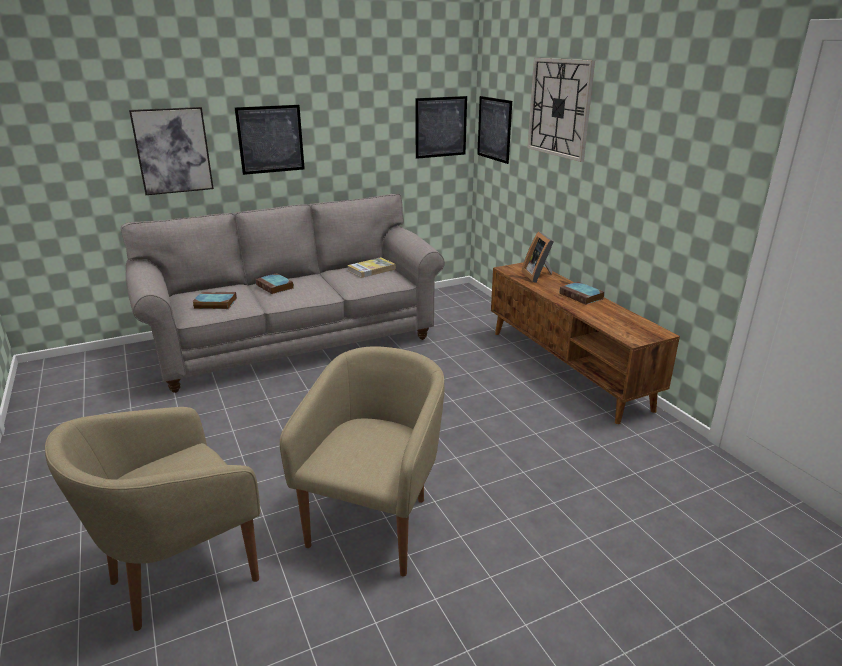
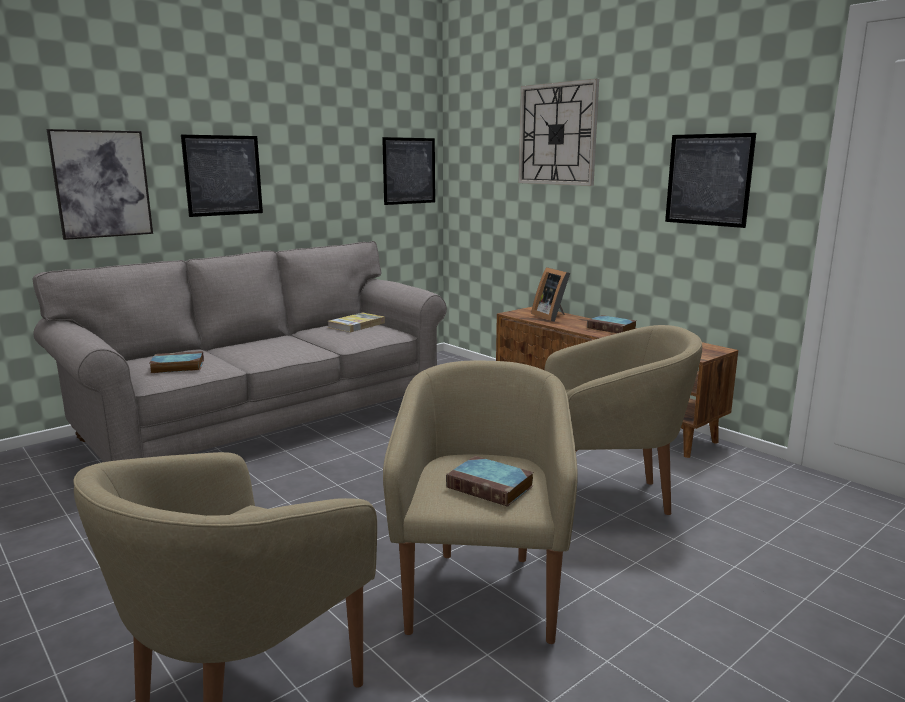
camera: 15 degrees left, 10 degrees down
(275, 287) = (245, 348): book -> book (492, 487)
(494, 129) = (470, 170): picture -> picture (708, 180)
(524, 454) = (610, 497): none -> beige armchair

